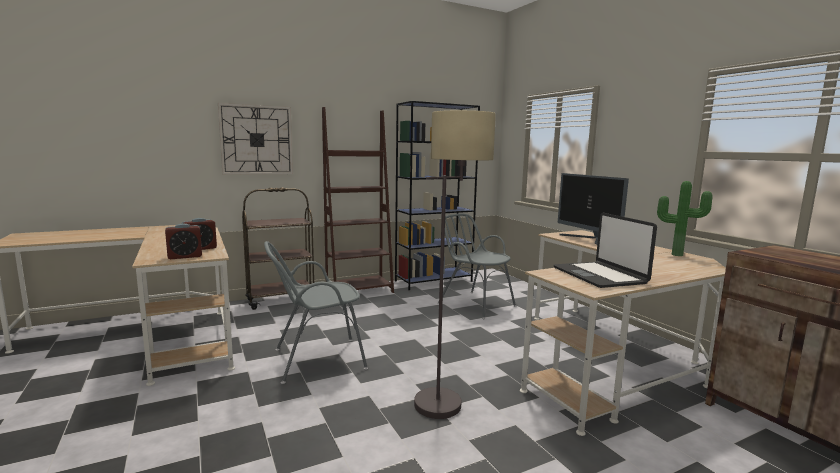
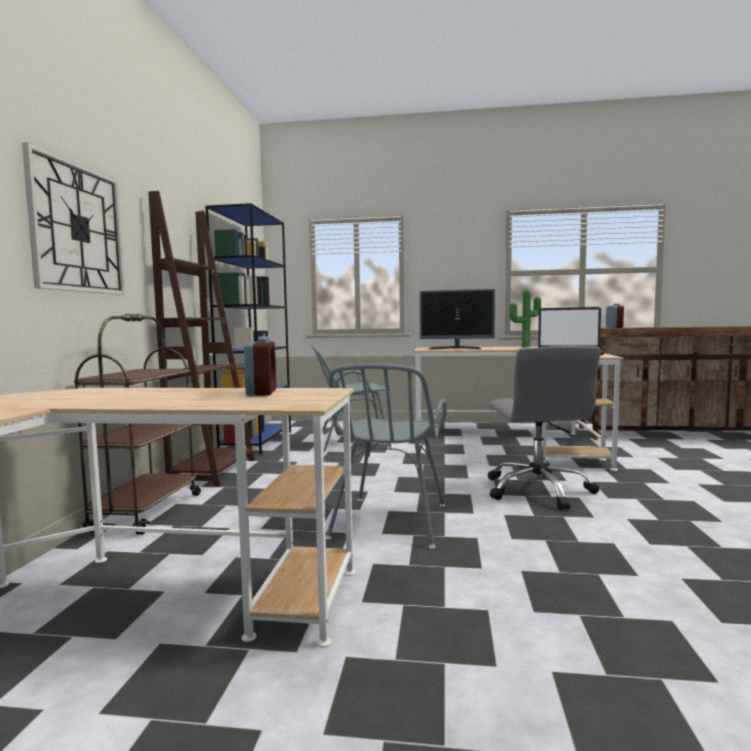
camera: 55 degrees left, 5 degrees down
(185, 256) = (309, 396): alarm clock -> alarm clock (614, 327)
(447, 400) = (538, 490): beige floor lamp -> grey office chair

